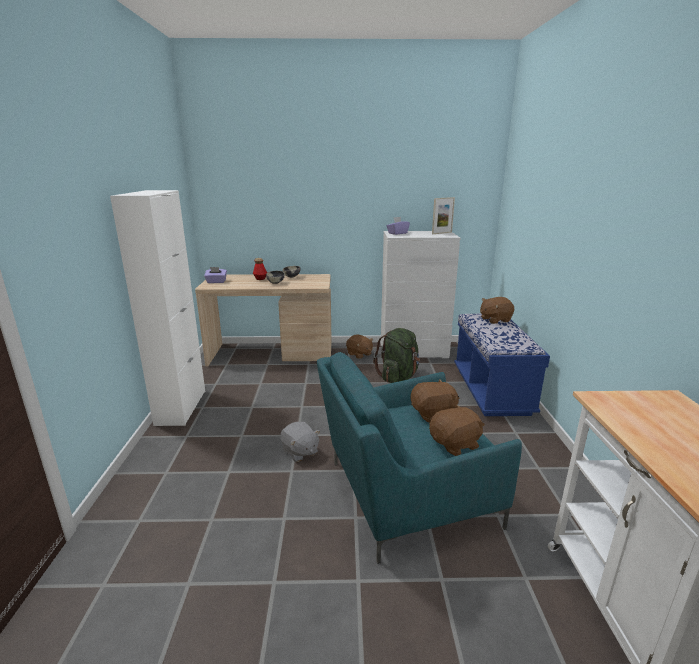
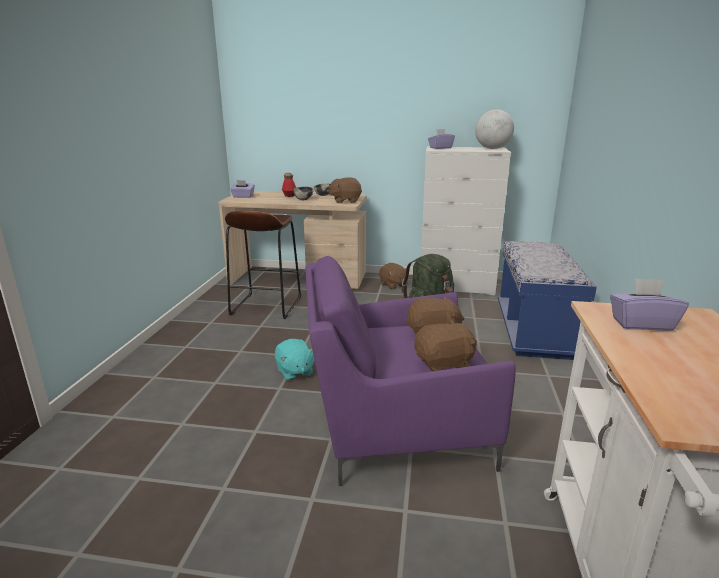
camera: 10 degrees right, 0 degrees up
(181, 407) = (189, 320): white cabinet -> none
(250, 385) = (266, 306): none -> brown stool
(300, 452) = (294, 372): grey plush toy -> turquoise plush toy
(404, 494) = (393, 423): turquoise armchair -> purple armchair
(442, 233) = (492, 148): picture frame -> globe
(494, 319) = (543, 248): brown plush toy -> brown plush toy (345, 201)
(637, 411) = (641, 324): none -> purple tissue box

